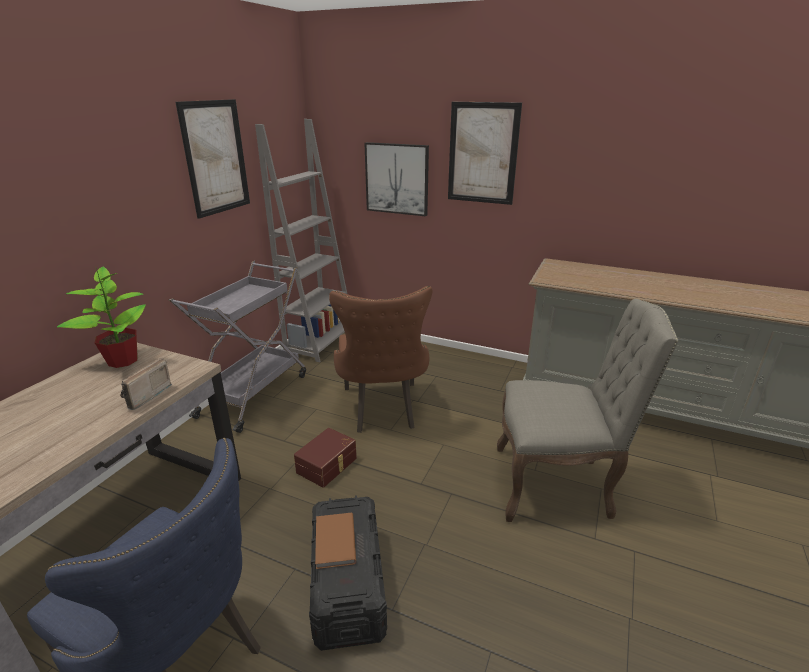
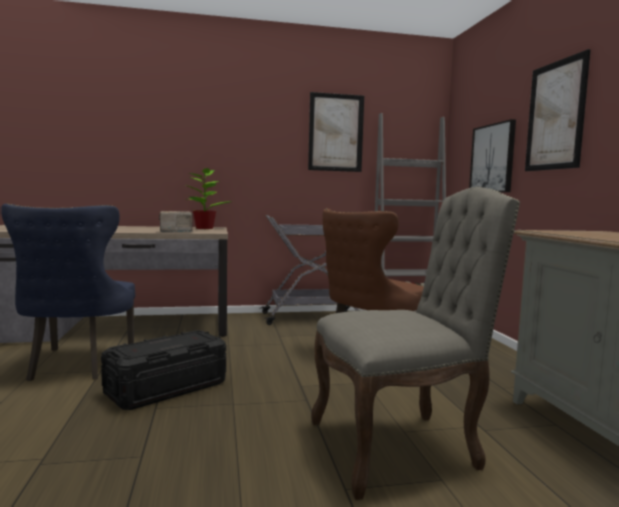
camera: 55 degrees right, 20 degrees down
(328, 465) = (273, 353): brown storage box -> none
(334, 542) = (166, 340): brown book -> none
(554, 485) = (397, 447): grey chair -> grey chair turned 75 degrees counterclockwise

